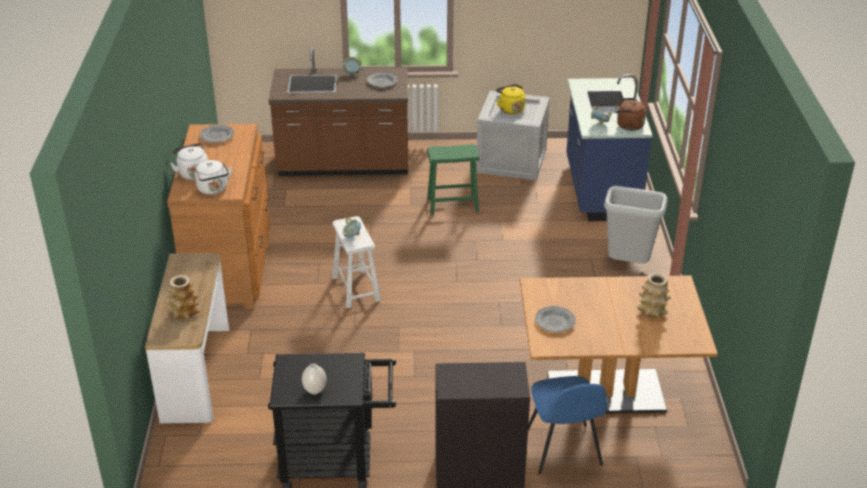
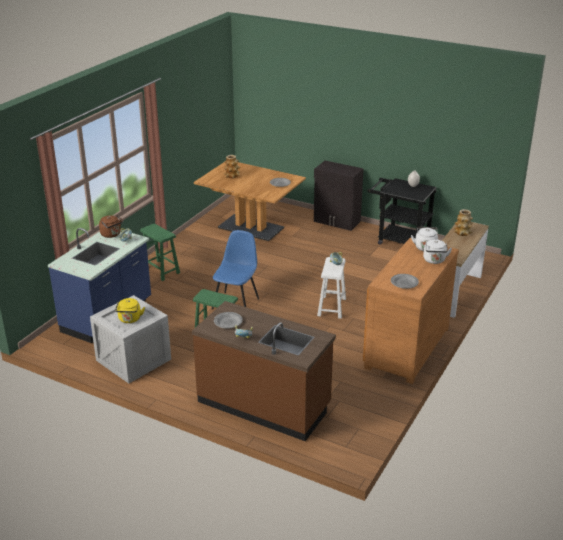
camera: 150 degrees left, 5 degrees down
(563, 451) = (294, 217): blue chair -> blue chair (236, 303)
(628, 264) = (160, 270): grey trash can -> green stool

